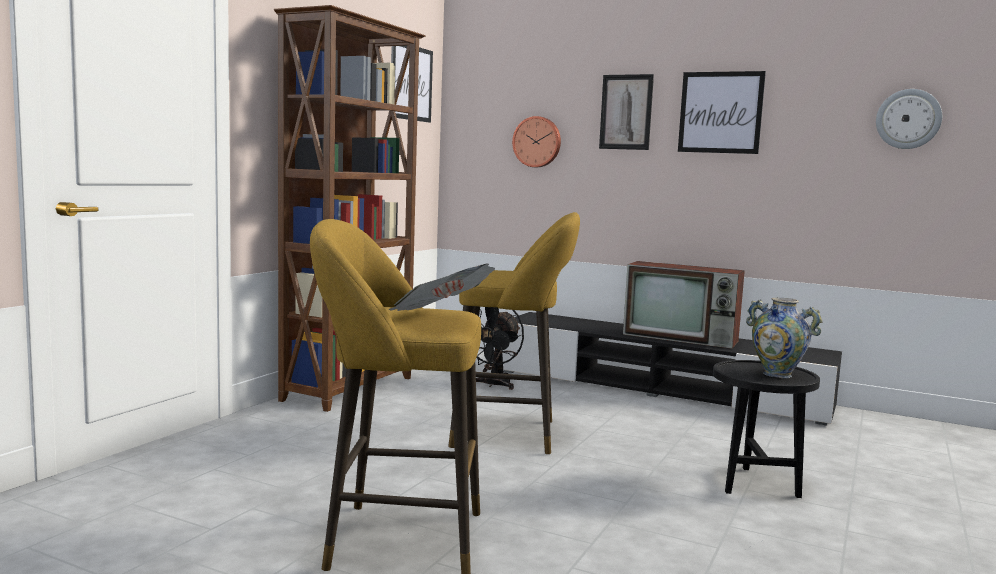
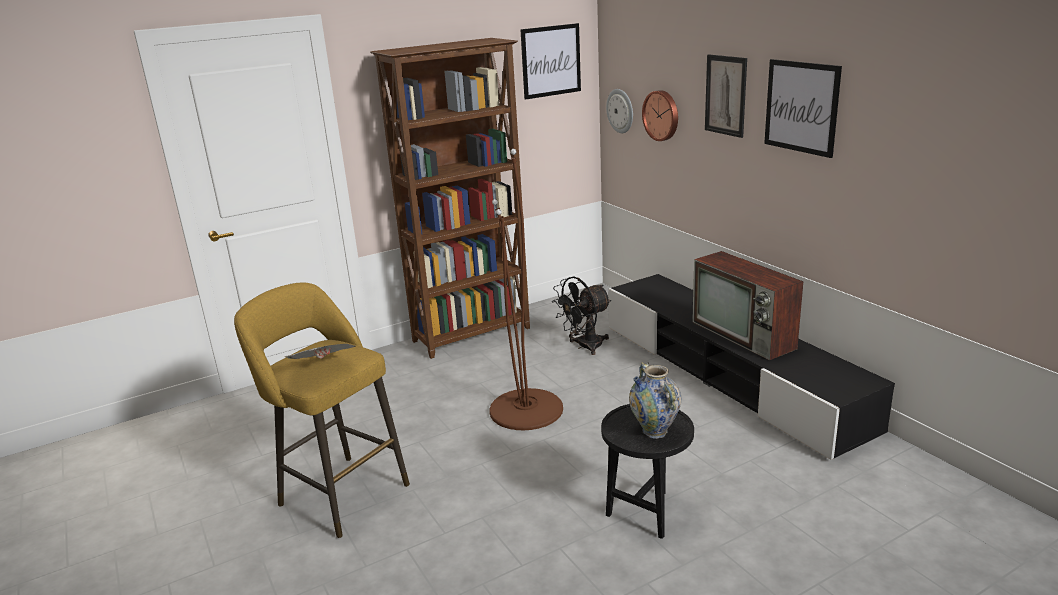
camera: 35 degrees right, 15 degrees up
(511, 434) = (526, 409): yellow stool -> brown floor lamp
(908, 119) = (978, 141): wall clock -> wall clock (620, 111)

